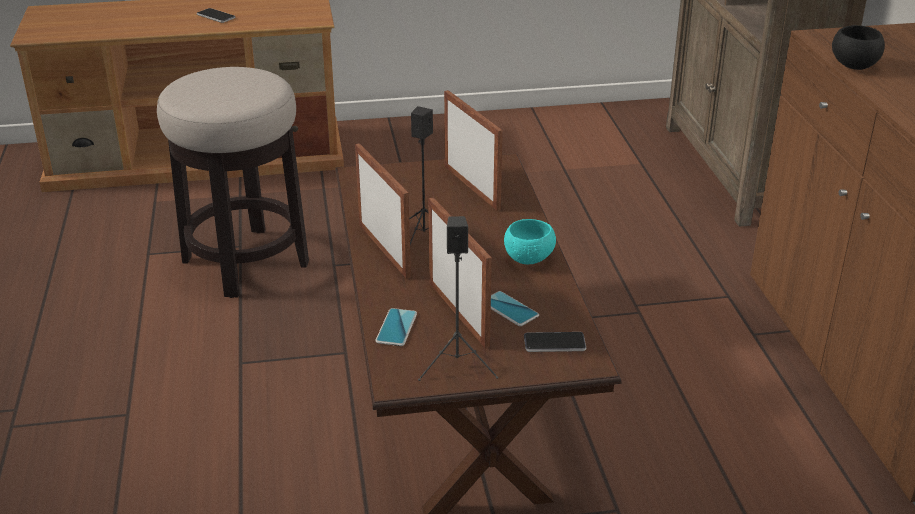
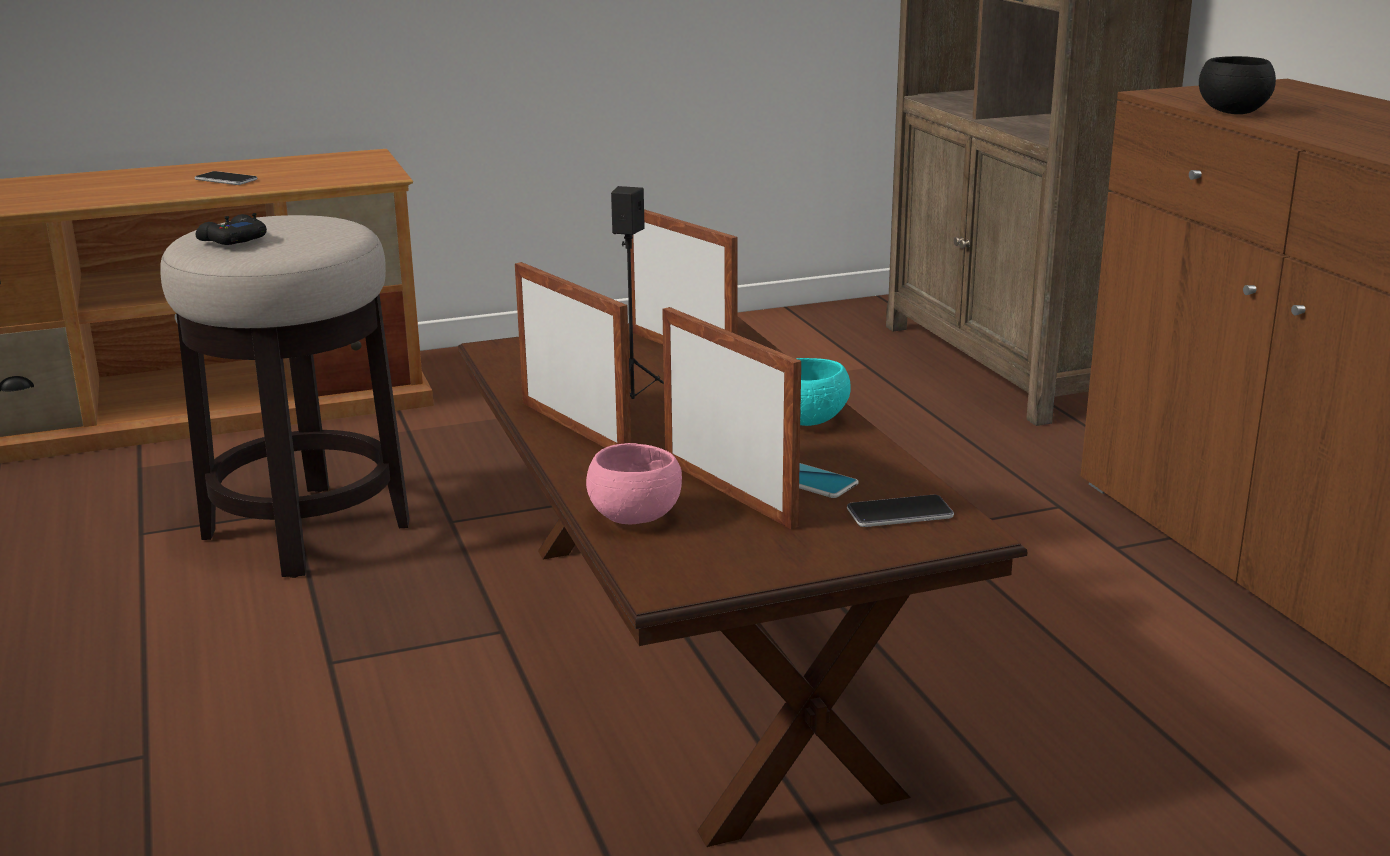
camera: 10 degrees left, 10 degrees down
(199, 92) = (232, 240): none -> black game controller
(396, 328) = (635, 517): phone -> pink bowl
(458, 365) = (757, 553): black speaker -> none

